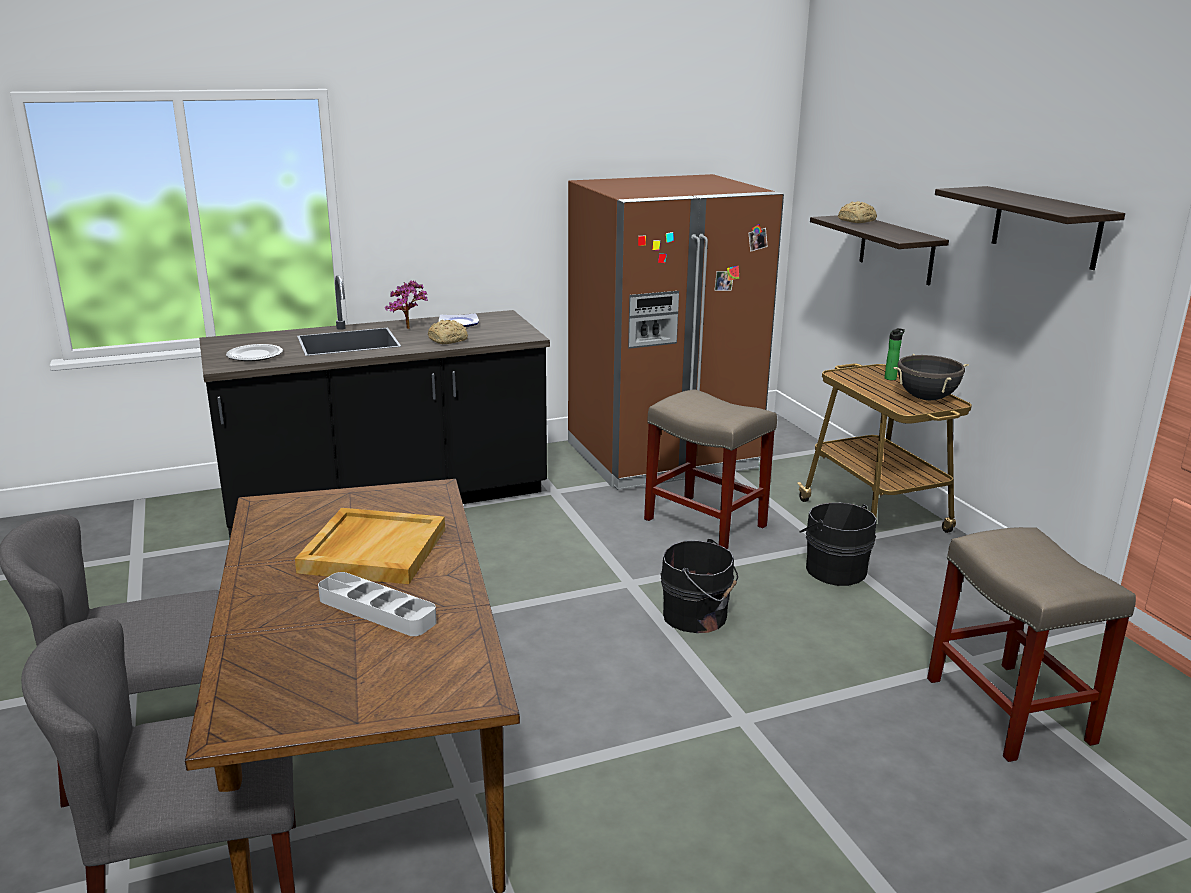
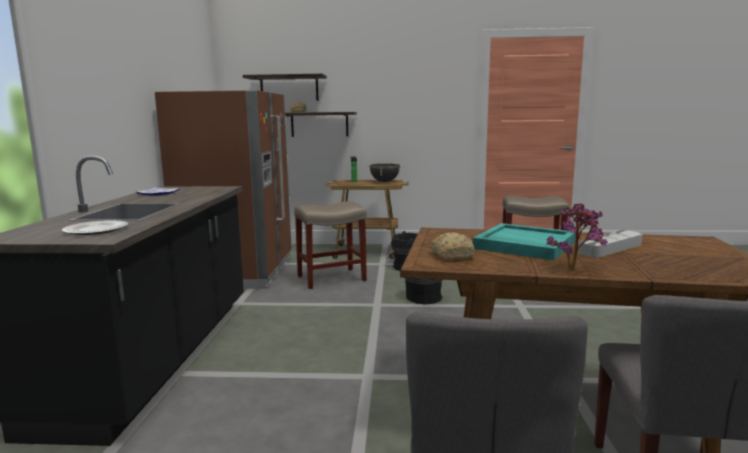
camera: 65 degrees left, 10 degrees down
(373, 550) = (523, 245): beige tray -> turquoise tray
(410, 329) = (141, 200): potted plant -> potted plant (575, 269)
(449, 340) = (194, 196): bread -> bread (452, 255)
(1046, 227) = (414, 95): shelf -> shelf (289, 88)

